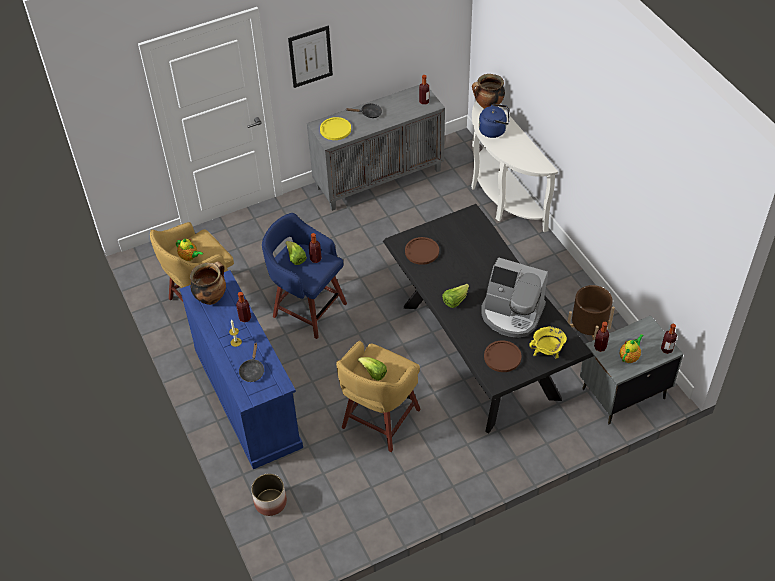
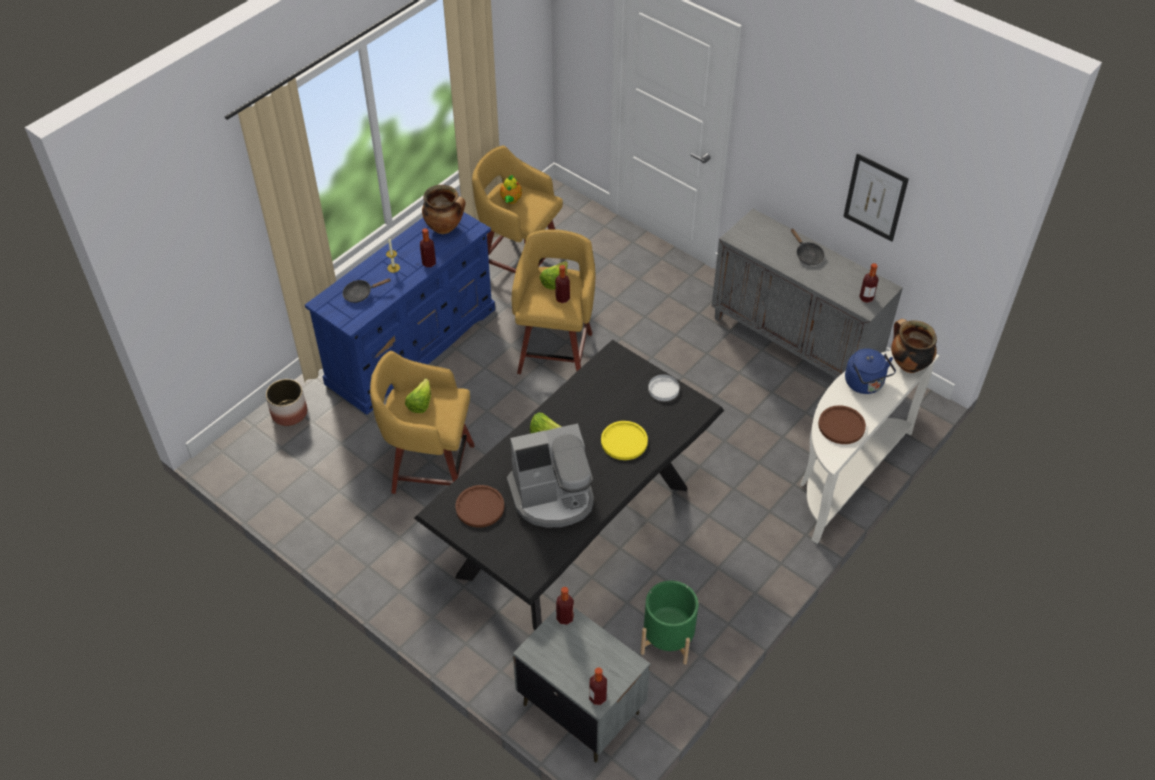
camera: 65 degrees right, 0 degrees up
(308, 308) = (556, 351): blue stool -> yellow stool
(310, 56) = (782, 135): picture -> picture (875, 197)
(335, 129) = (759, 235): yellow plate -> yellow plate (624, 441)
(422, 251) = (609, 379): brown plate -> brown plate (841, 425)
(446, 226) = (663, 389): none -> white plate
(511, 314) = (553, 496): coffee machine -> coffee machine turned 105 degrees counterclockwise
(547, 353) = (506, 551): yellow cooking pot -> none
(588, 330) = (668, 639): brown planter -> green planter
(629, 357) = (564, 656): teapot -> none

